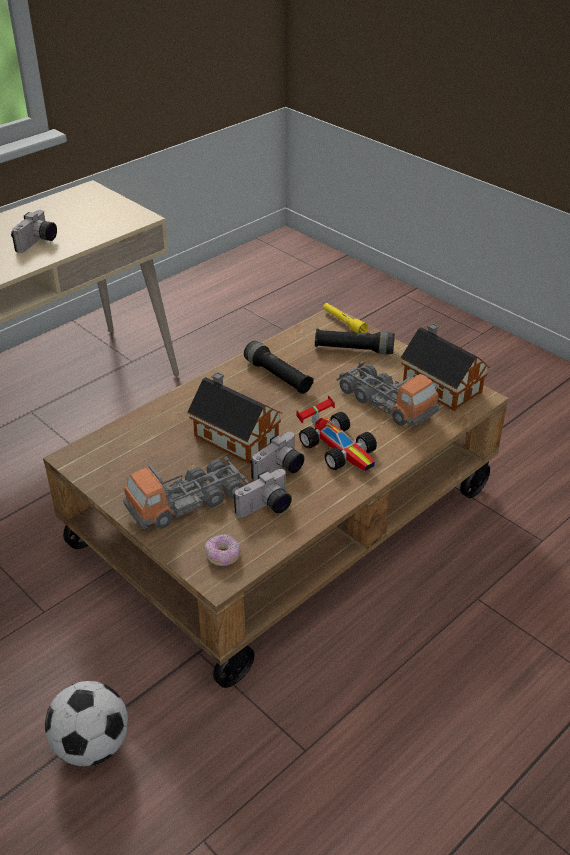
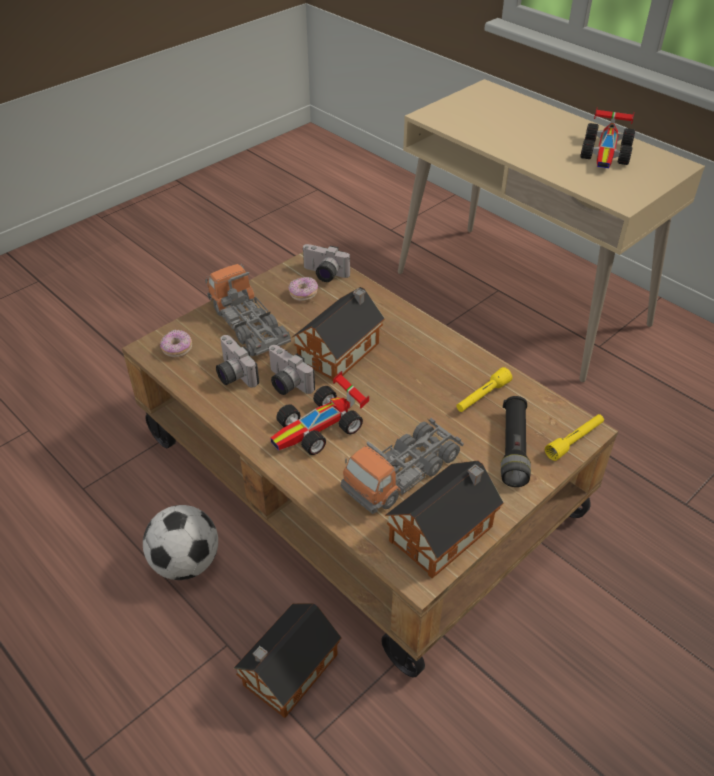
camera: 90 degrees right, 5 degrees up
(38, 243) = (544, 150): camera -> camera (324, 275)
(55, 215) = (607, 152): none -> toy car
(92, 745) = (123, 367): football -> football (186, 563)
(137, 463) = (303, 294): none -> donut
(278, 376) = (447, 381): black flashlight -> none
(296, 360) = (482, 396): none -> yellow flashlight
(494, 558) = (287, 672): none -> toy house

